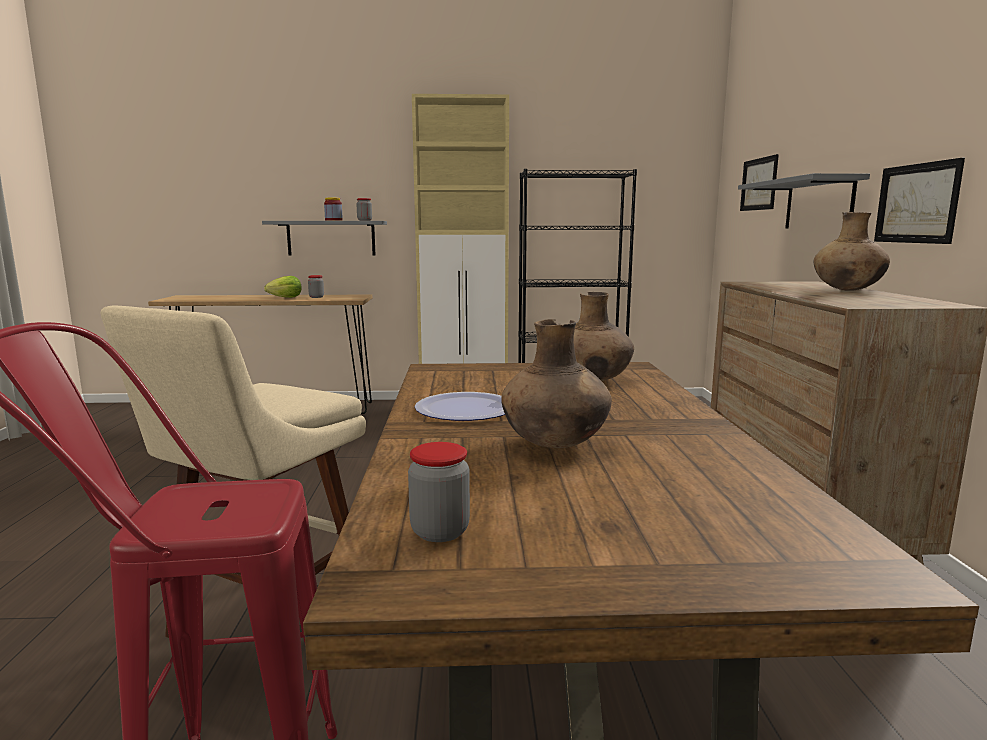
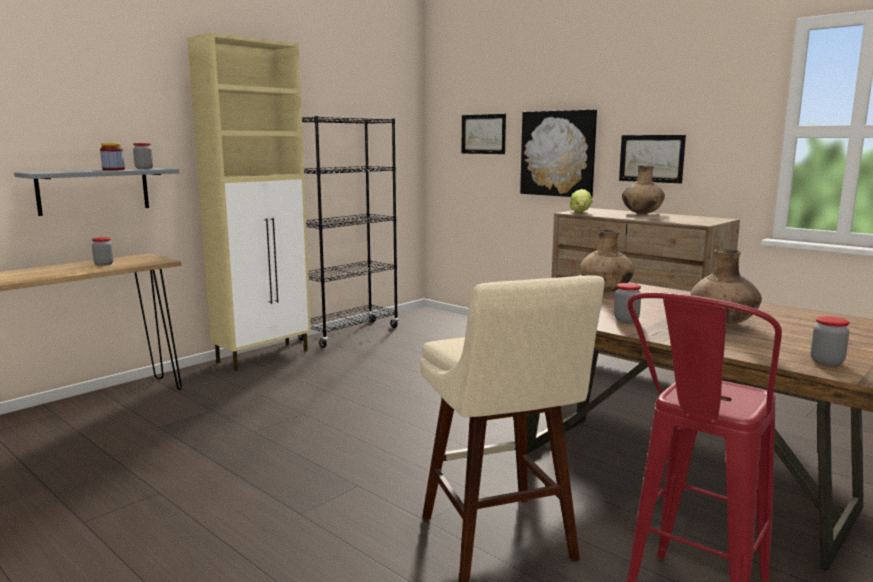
camera: 45 degrees left, 0 degrees up
(286, 298) = (68, 270): lettuce -> lettuce (580, 212)
(465, 409) = (626, 320): plate -> jar
(818, 204) = (558, 153): grey shelf -> picture

